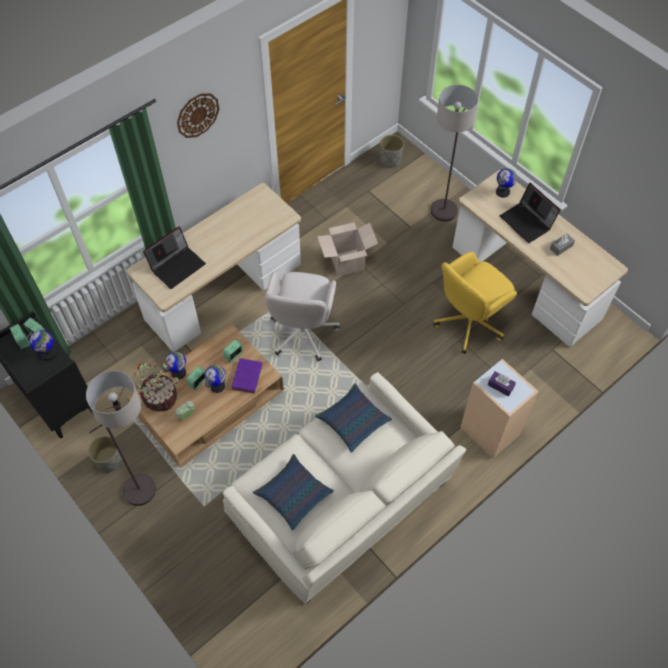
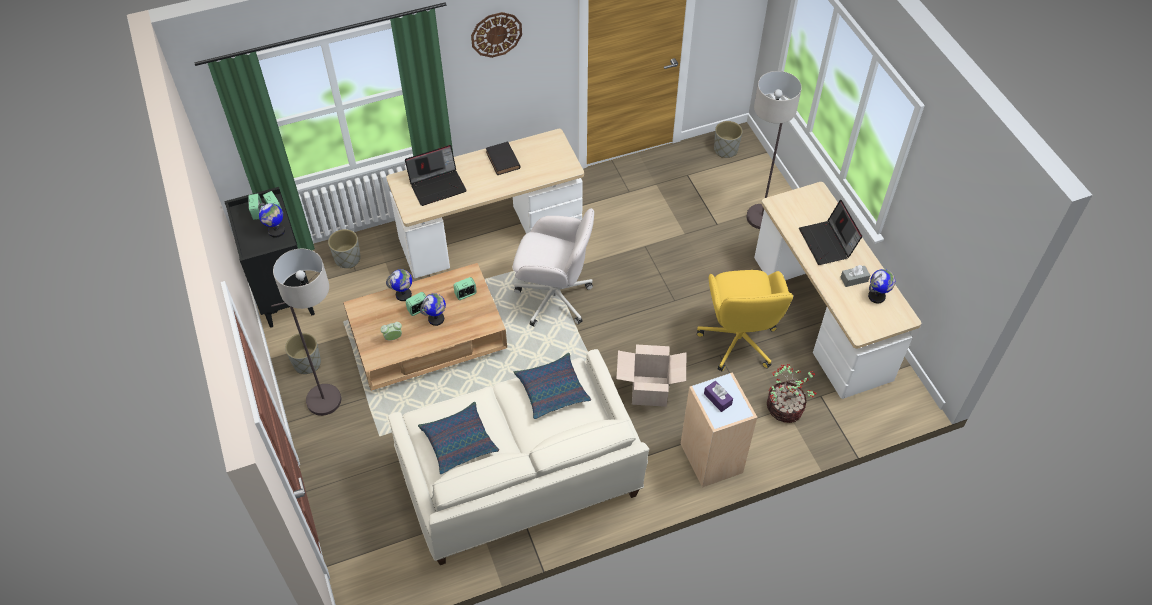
camera: 20 degrees right, 5 degrees down
(105, 352) = (348, 259): none -> grey planter
(161, 397) = (376, 313): potted plant -> potted plant (785, 408)
(226, 226) = (503, 161): none -> black book
(247, 378) = (469, 320): purple book -> none
(303, 333) = (554, 298): white office chair -> white office chair turned 105 degrees counterclockwise
(347, 263) = (632, 241): cardboard box -> cardboard box (649, 391)
(469, 323) = (738, 341): yellow office chair -> yellow office chair turned 75 degrees counterclockwise
(503, 192) = (814, 205): globe -> globe (877, 296)

